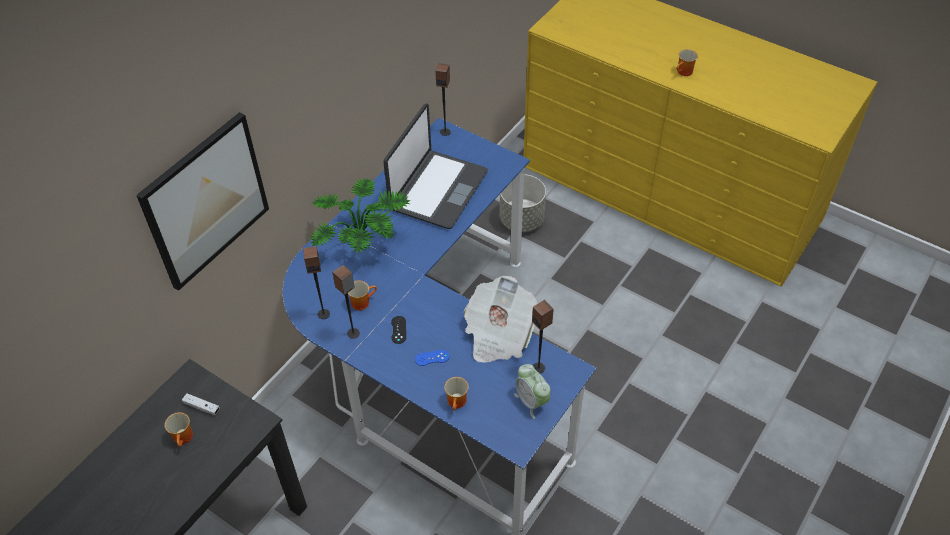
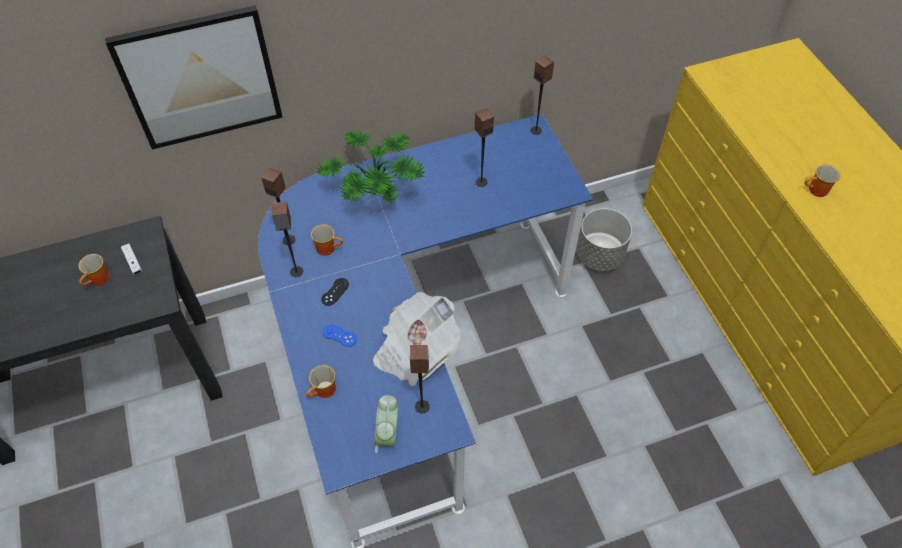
camera: 35 degrees right, 5 degrees up
(437, 190) = (481, 182): laptop -> speaker

